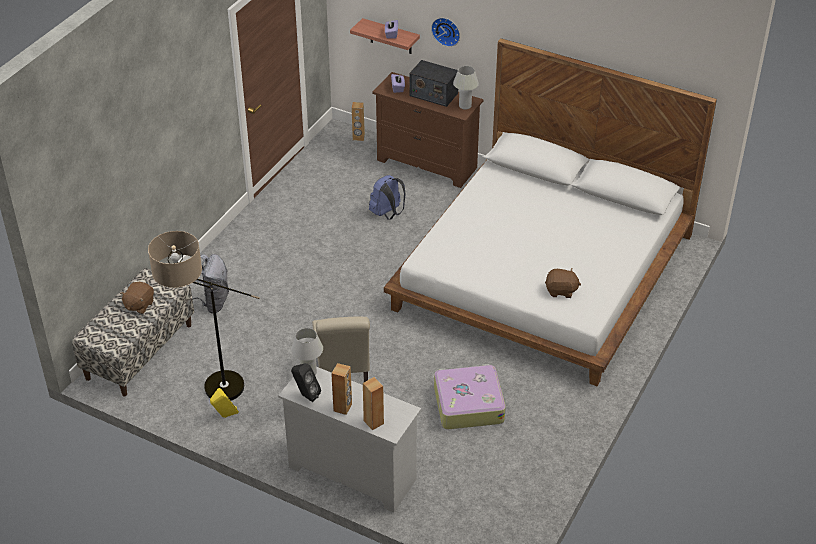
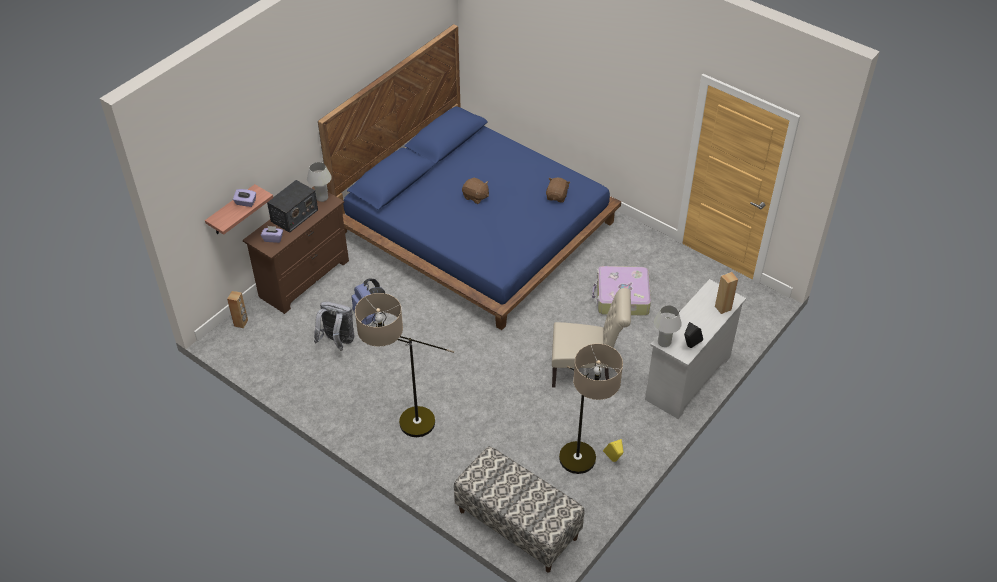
camera: 80 degrees left, 5 degrees up
(139, 305) = (511, 487): brown plush toy -> brown plush toy (475, 197)
(211, 303) = (461, 462): grey backpack -> grey backpack (337, 342)
(250, 258) = (403, 426): none -> floor lamp
(343, 407) = (705, 325): brown speaker -> none
(446, 30) = (274, 158): wall clock -> none
(542, 272) = (477, 228): white bed -> blue bed

